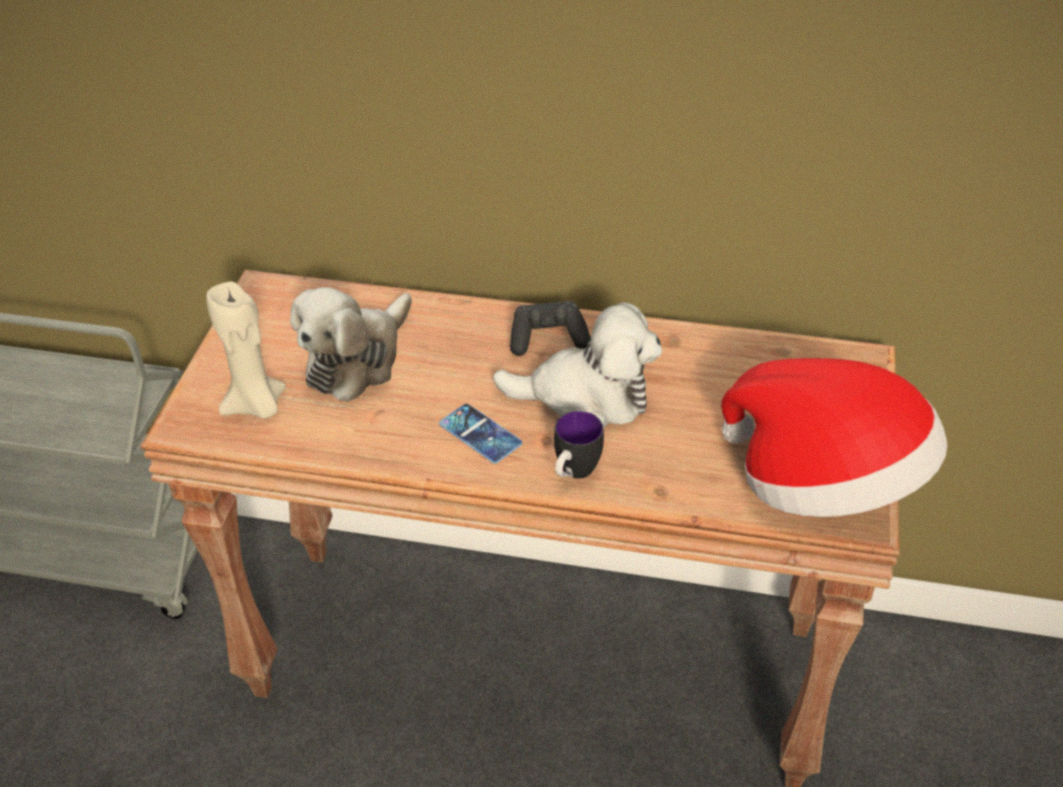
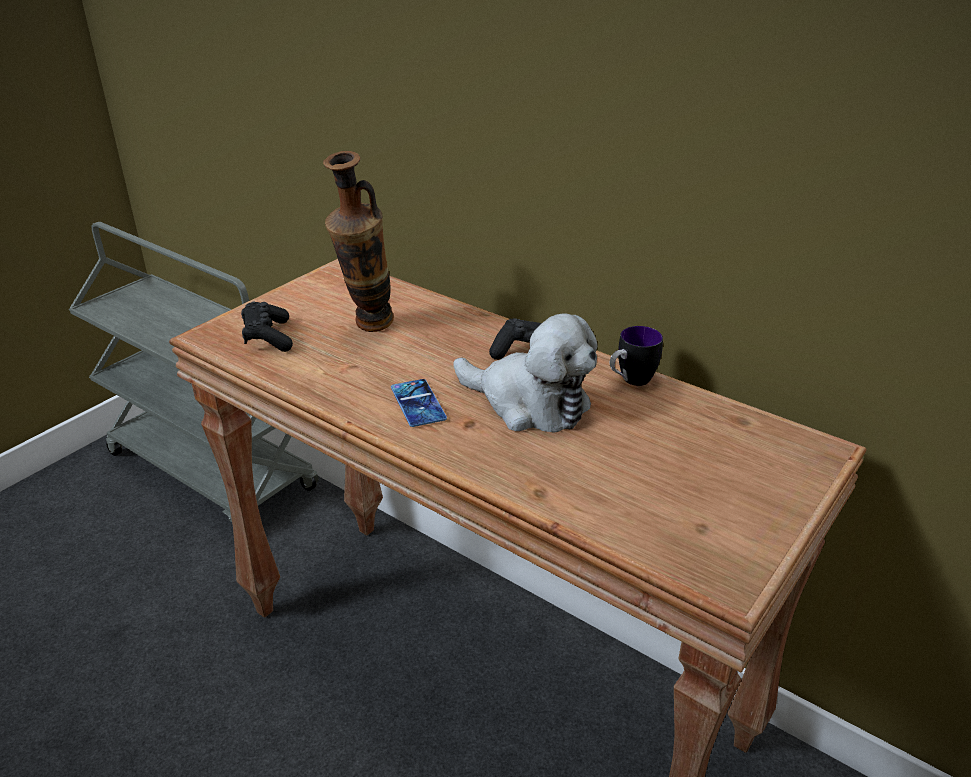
camera: 25 degrees right, 10 degrees down
(256, 406) = (268, 338): beige candle -> black game controller
(357, 359) = (367, 329): plush toy -> vase
(573, 474) = (472, 455): mug -> mug (630, 381)
(825, 484) = (709, 538): hat -> none

